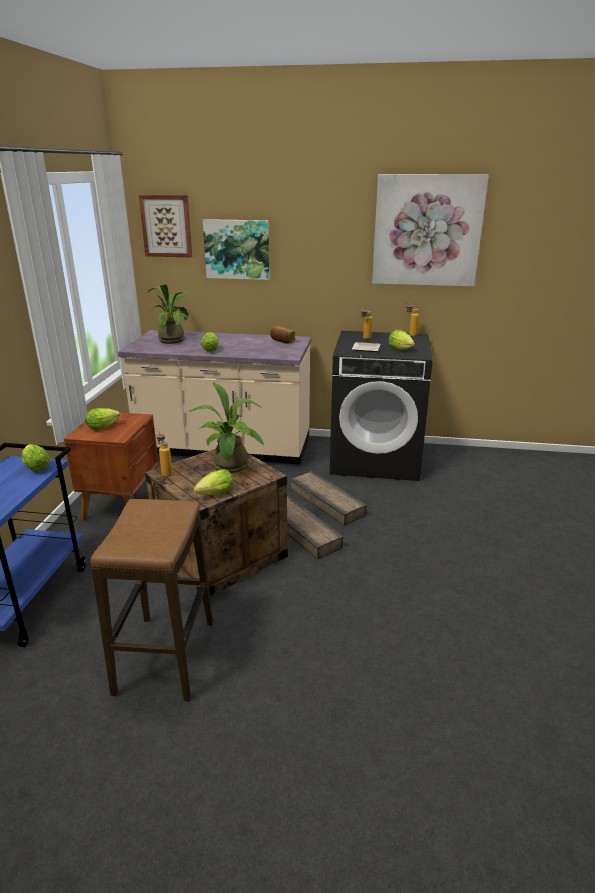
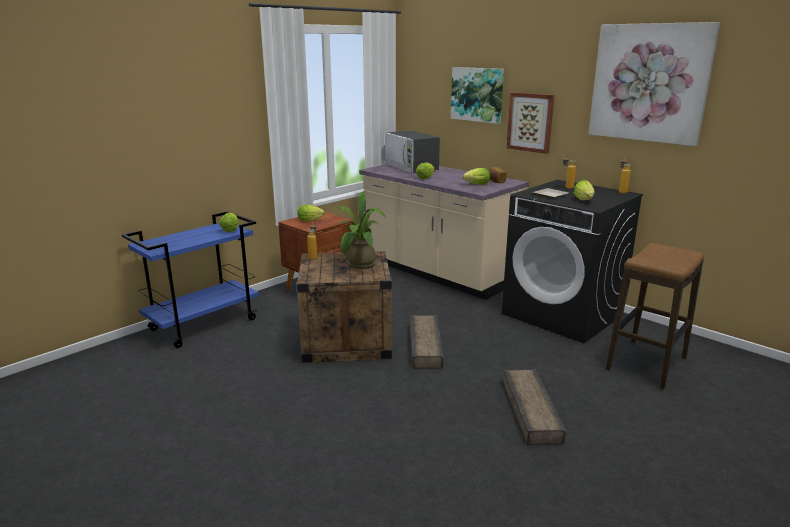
camera: 35 degrees right, 5 degrees down
(165, 656) = (240, 385): stool -> stool (646, 364)
(166, 226) = (428, 72): picture -> picture (530, 122)
(173, 339) = (411, 168): potted plant -> microwave
(214, 495) = (322, 277): lettuce -> lettuce (475, 184)
(327, 501) = (473, 332): crate -> crate (532, 410)

